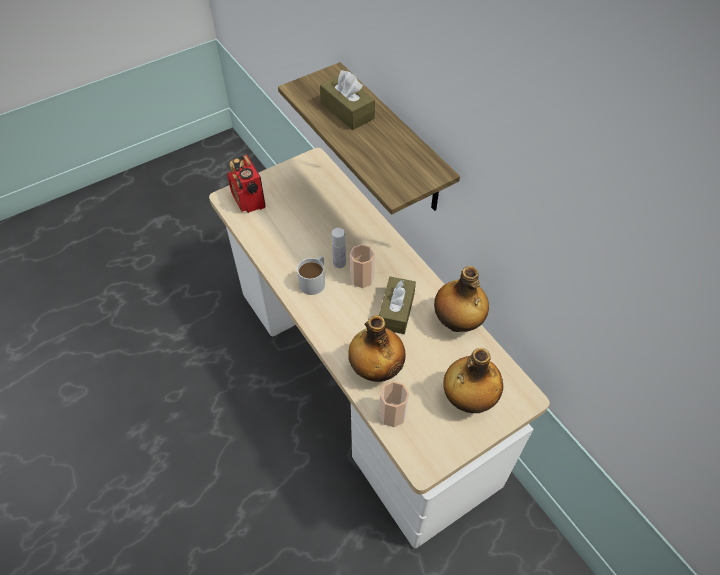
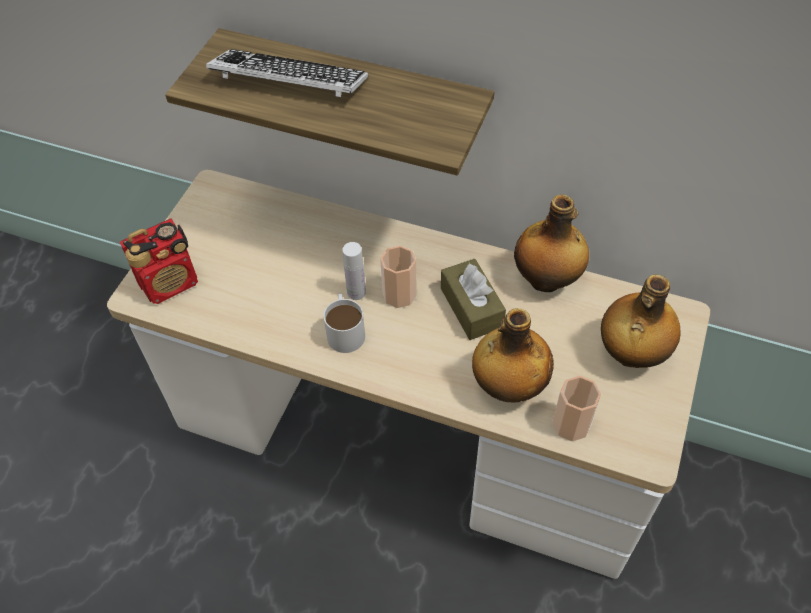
camera: 35 degrees left, 0 degrees up
(249, 201) = (170, 283): radio -> radio turned 60 degrees counterclockwise
(347, 111) = (289, 81): brown tissue box -> keyboard

